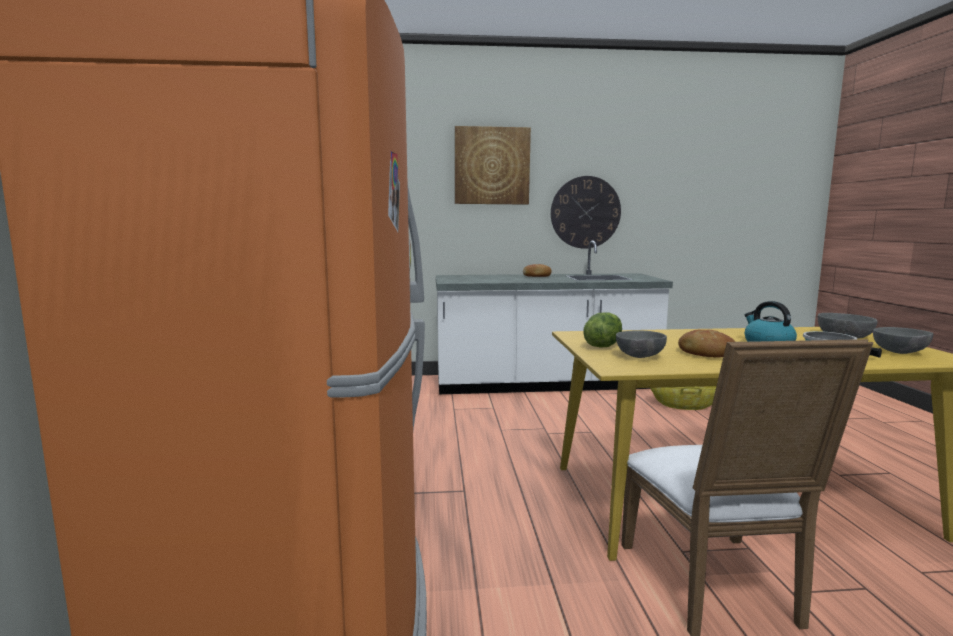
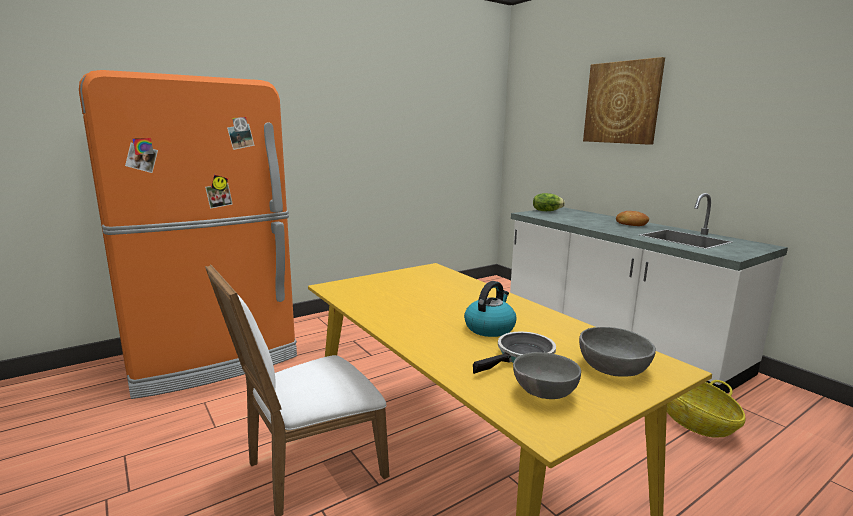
camera: 60 degrees right, 5 degrees up
(585, 212) = (720, 157): wall clock -> none
(602, 345) = (400, 278): lettuce -> lettuce (546, 211)
(639, 357) = (373, 289): grey bowl -> none
(705, 353) = (414, 307): bread -> none

